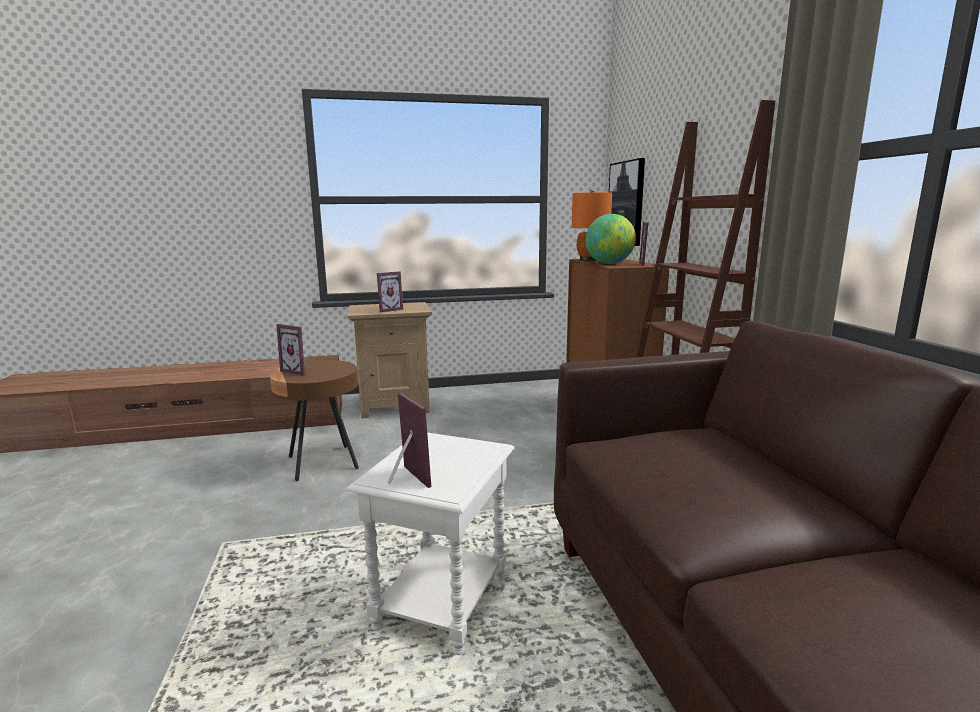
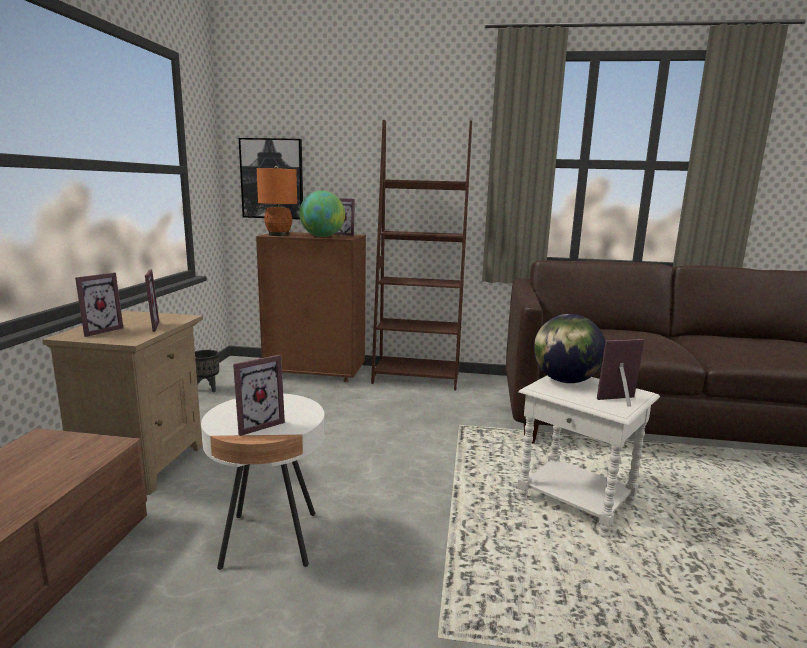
camera: 70 degrees left, 0 degrees up
(322, 462) = (270, 540): brown side table -> white side table
(373, 306) = (98, 330): none -> picture frame
(460, 448) = (565, 381): none -> globe
(520, 388) = (207, 389): none -> black planter

